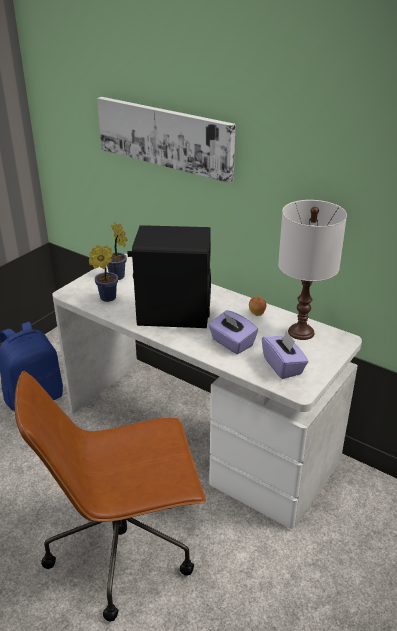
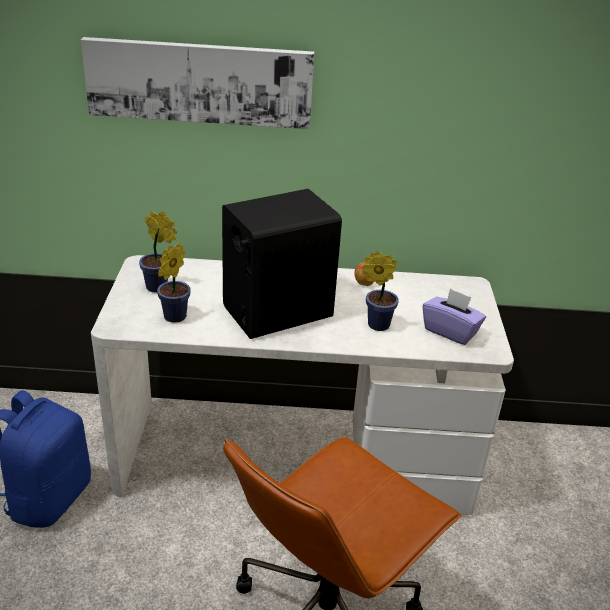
camera: 35 degrees left, 0 degrees up
(232, 343) = (375, 324): purple tissue box -> potted plant
(301, 332) = (427, 289): white table lamp -> none

